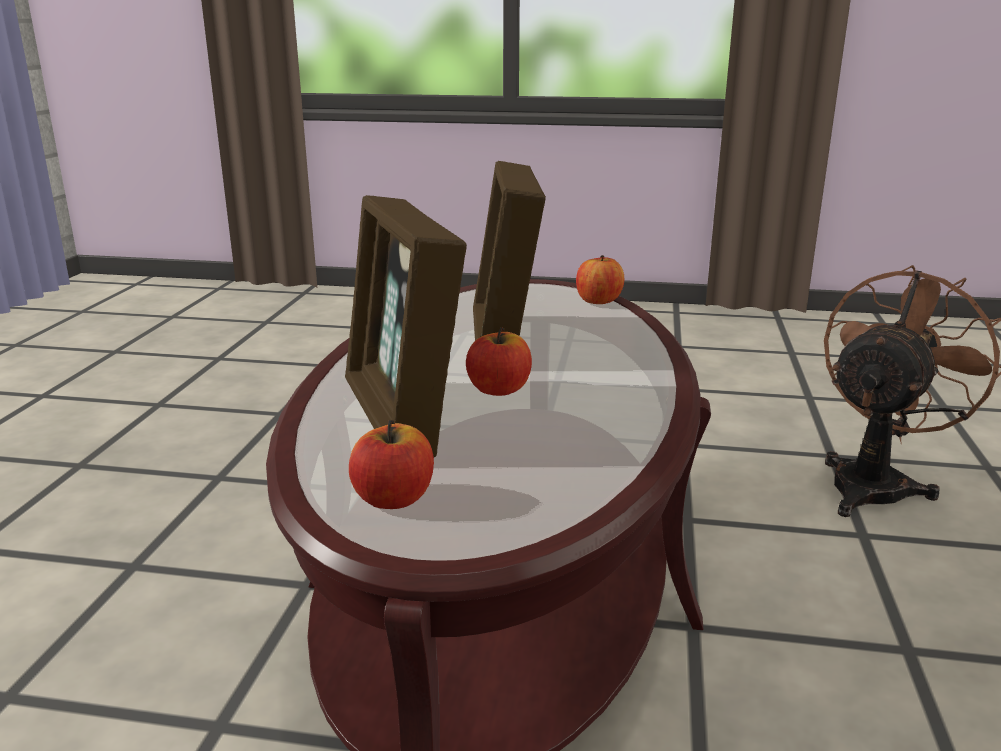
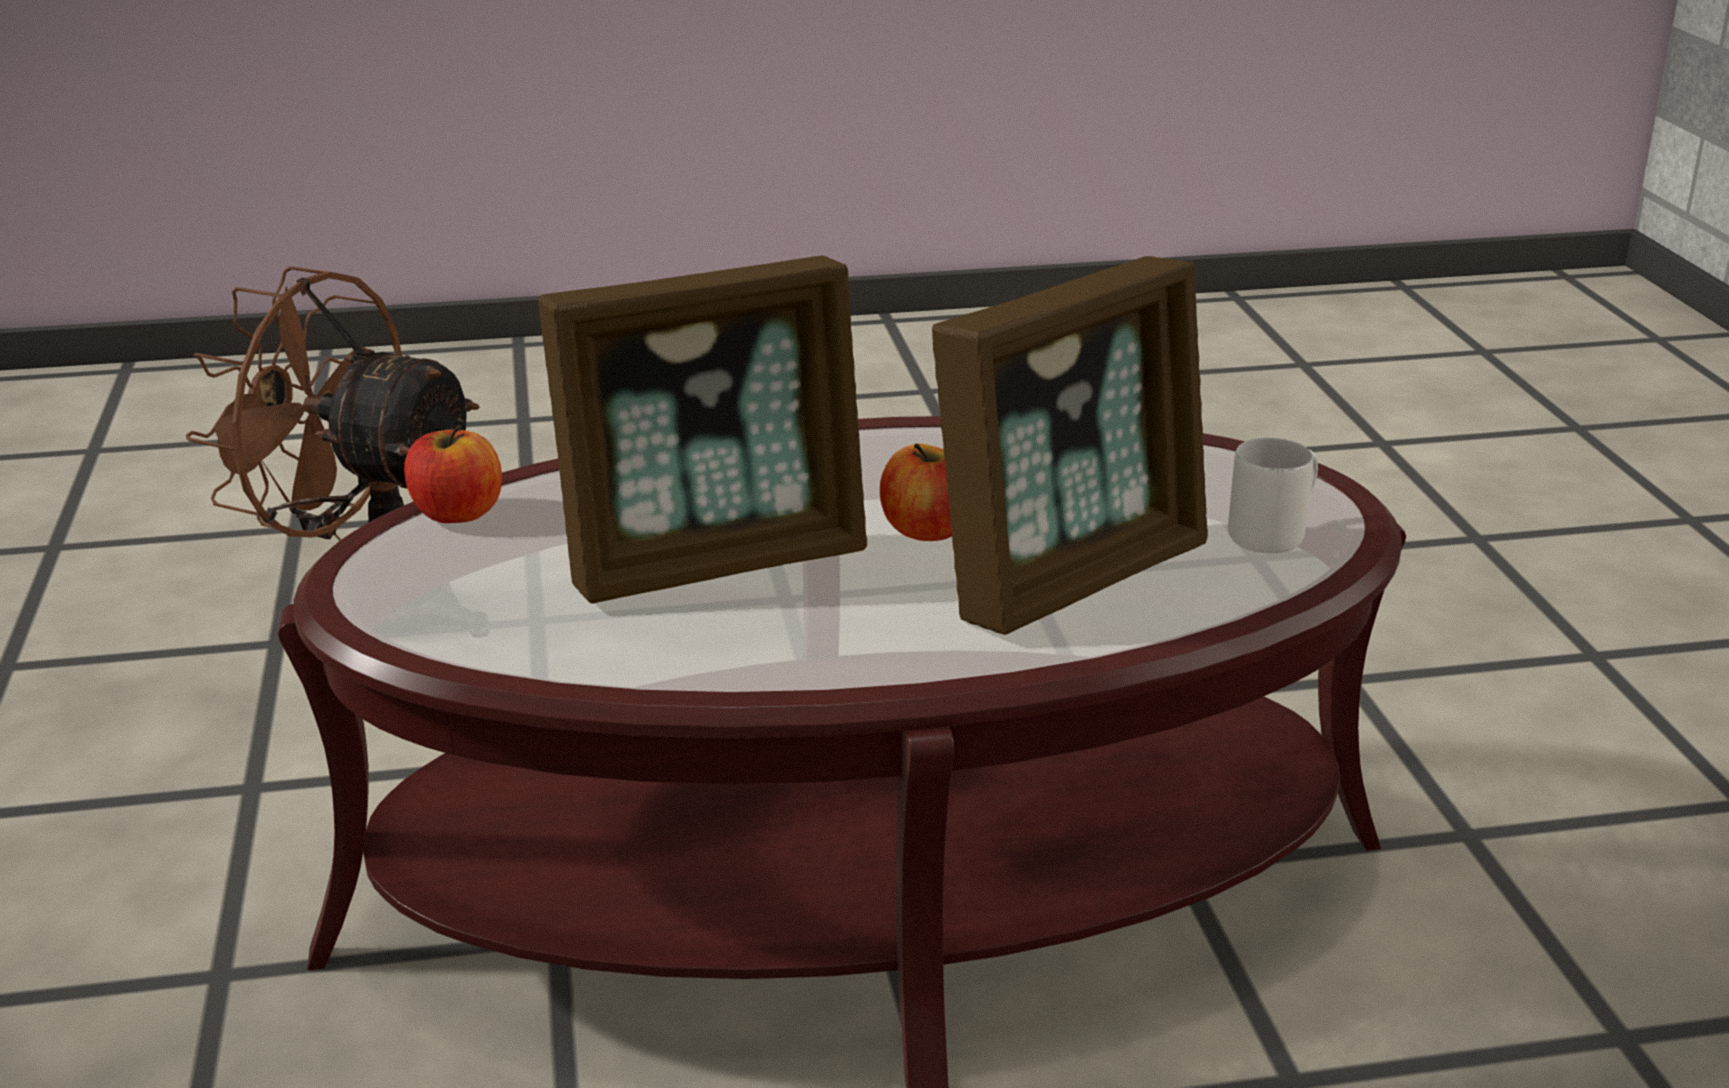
camera: 110 degrees left, 5 degrees up
(394, 498) = (1270, 532): apple -> white mug

